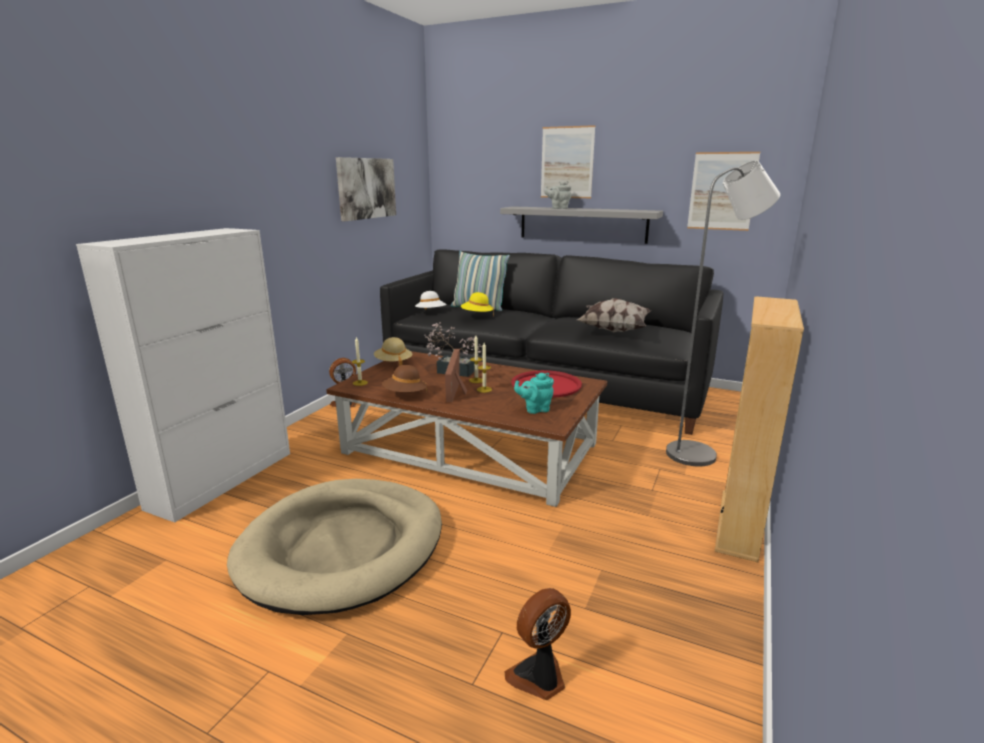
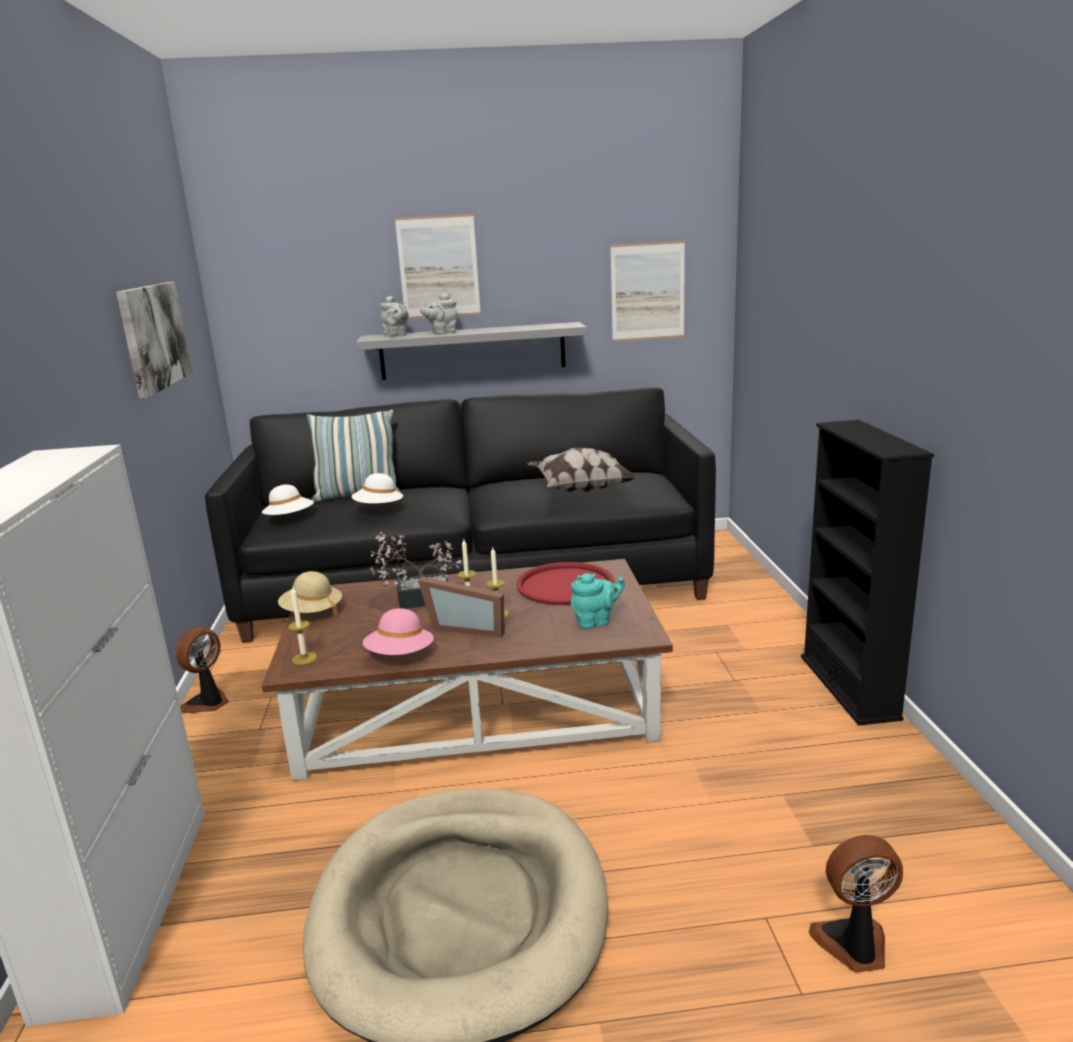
camera: 30 degrees left, 0 degrees up
(405, 395) = (400, 655): brown hat -> pink hat
(458, 391) = (467, 627): picture frame -> picture frame turned 45 degrees counterclockwise
(477, 315) = (379, 508): yellow hat -> white hat
(530, 207) = (396, 335): none -> grey teapot
(535, 409) = (596, 621): turquoise teapot -> turquoise teapot turned 150 degrees counterclockwise
(539, 677) = (854, 946): fan -> fan turned 60 degrees clockwise
(700, 454) = (736, 619): grey floor lamp -> none
(739, 524) = (849, 687): beige bookcase -> black bookcase

